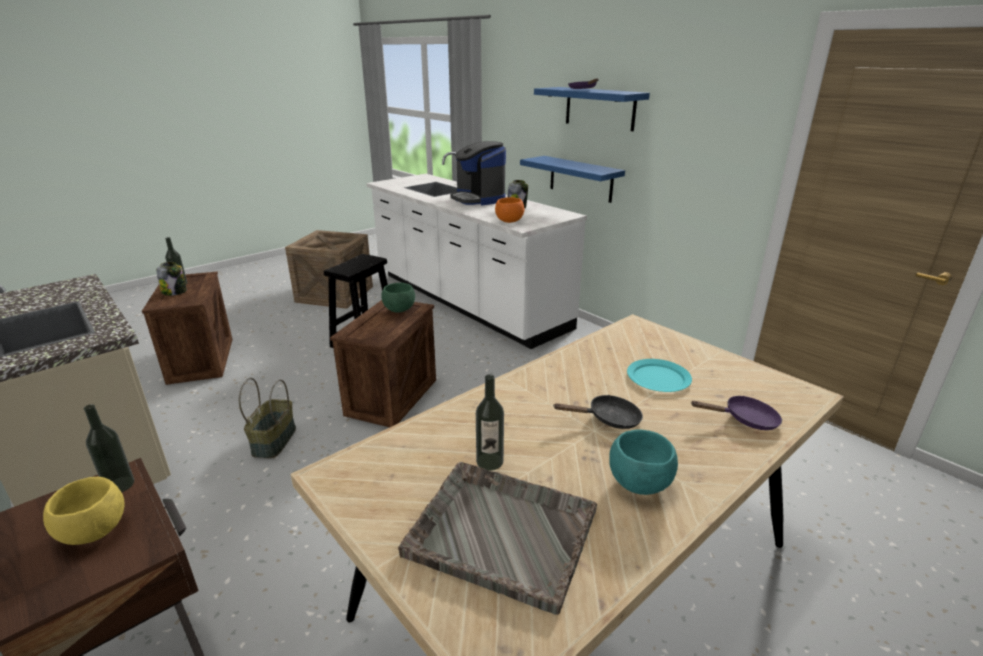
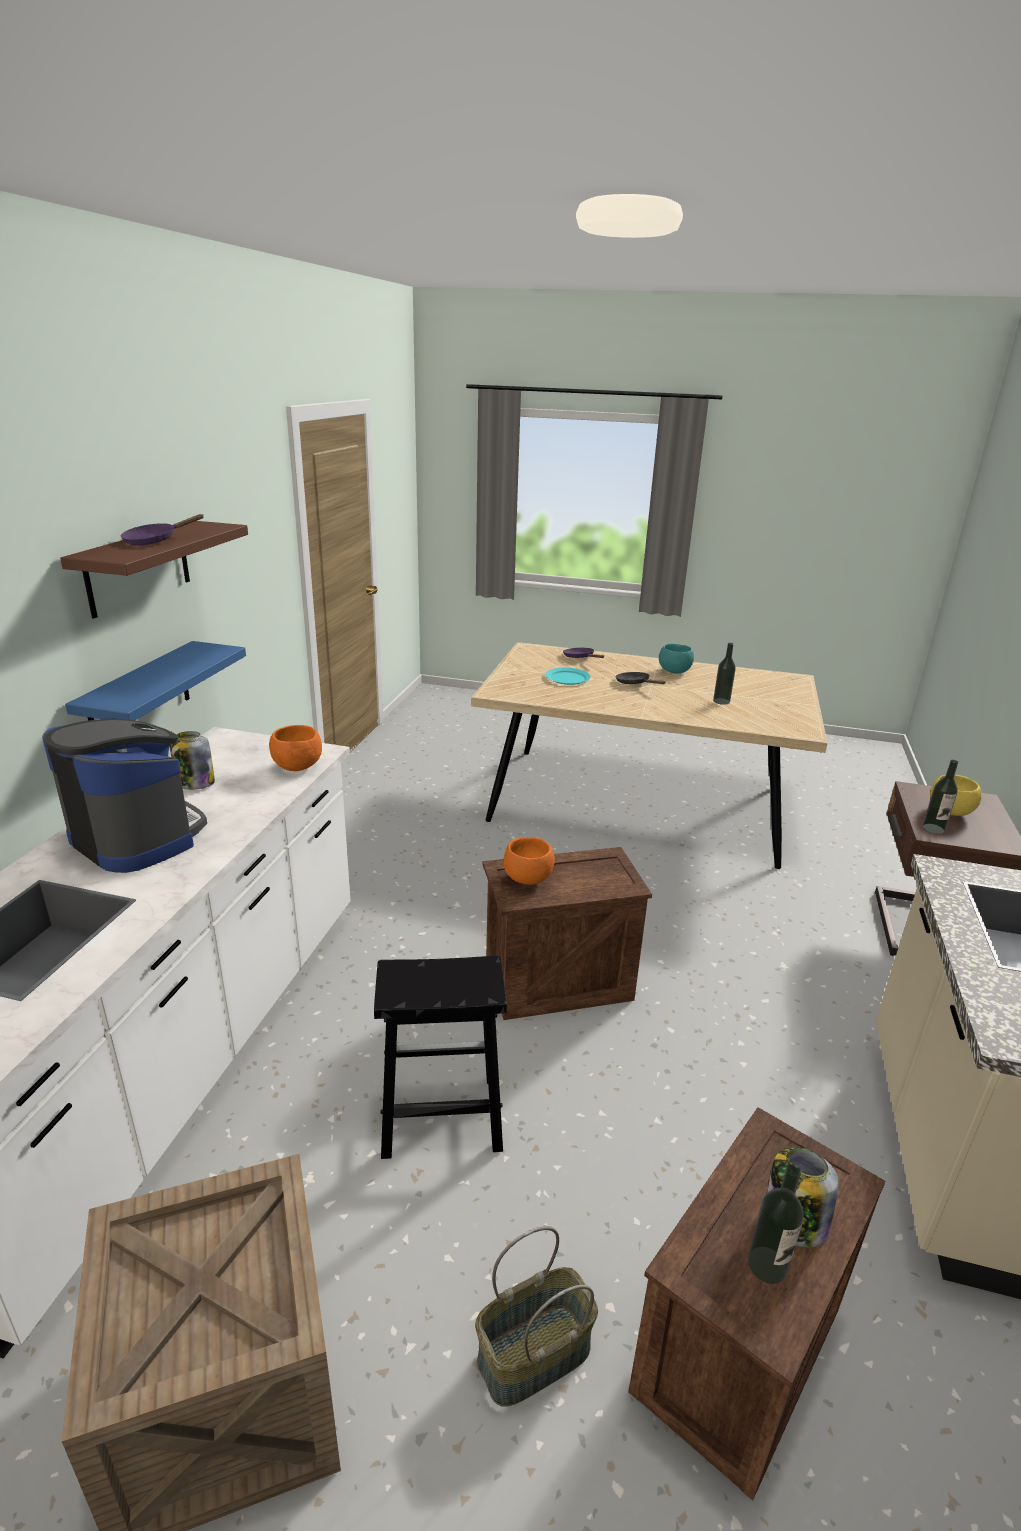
camera: 125 degrees left, 0 degrees up
(273, 440) = (733, 1028): basket -> basket (534, 1357)
(399, 310) = (528, 879): green bowl -> orange bowl
(478, 199) = (137, 837): coffee machine -> coffee machine turned 75 degrees counterclockwise
(500, 531) = (754, 689): grey tray -> none
(600, 108) = (138, 568): blue shelf -> brown shelf

